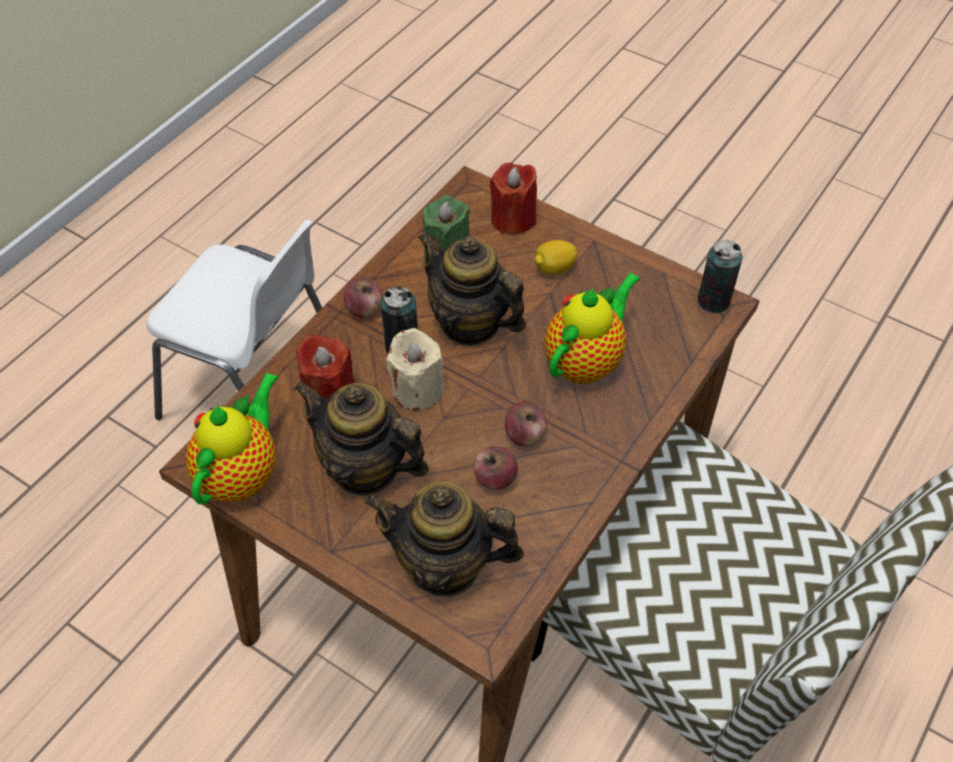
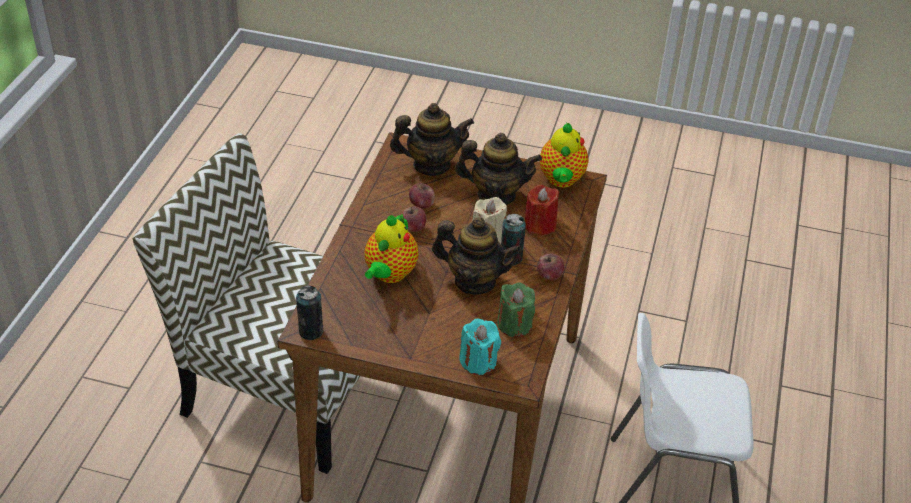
camera: 160 degrees right, 10 degrees down
(513, 219) = (478, 361): red candle -> turquoise candle
(554, 269) = (432, 330): lemon -> none

